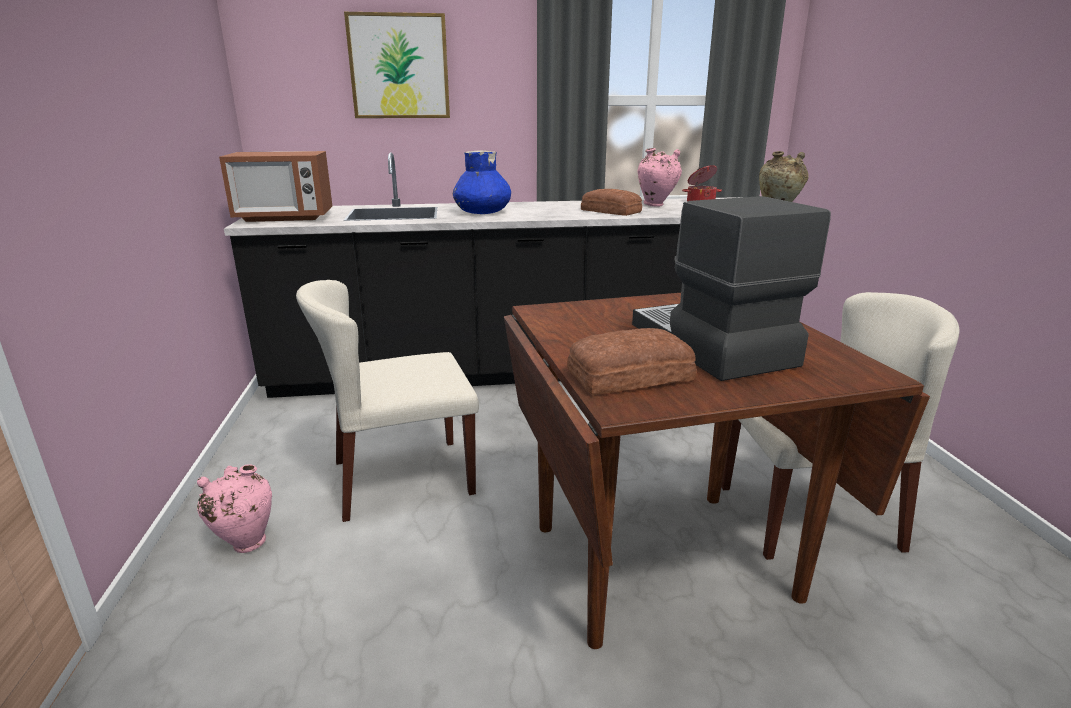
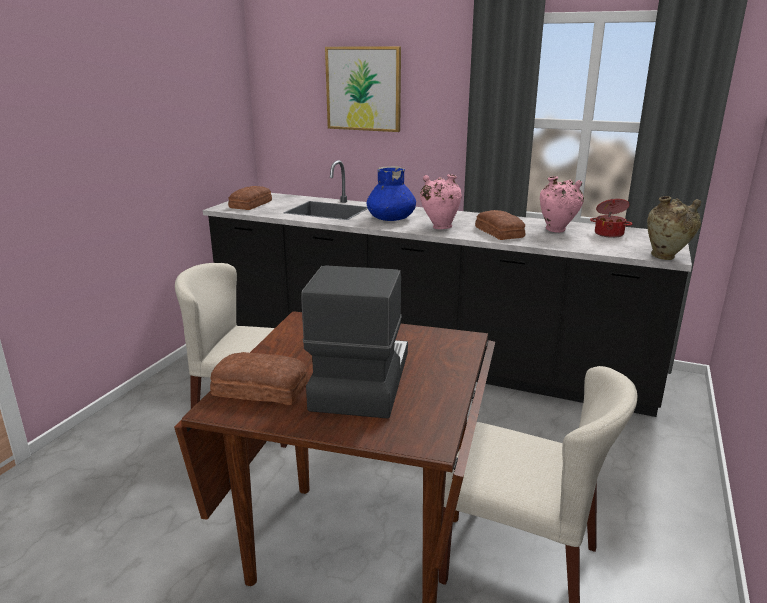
camera: 30 degrees right, 0 degrees up
(245, 543) = (131, 431): pink vase -> pink vase (439, 227)
(284, 217) = (252, 204): microwave -> bread

